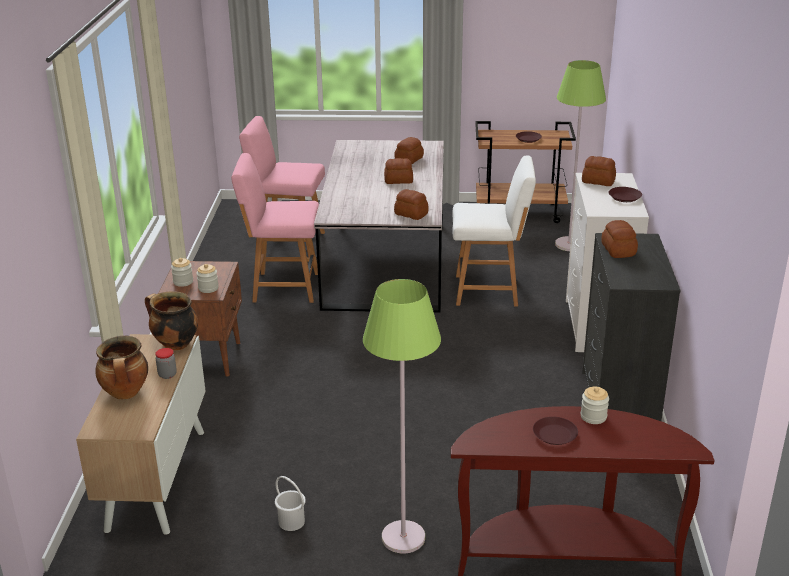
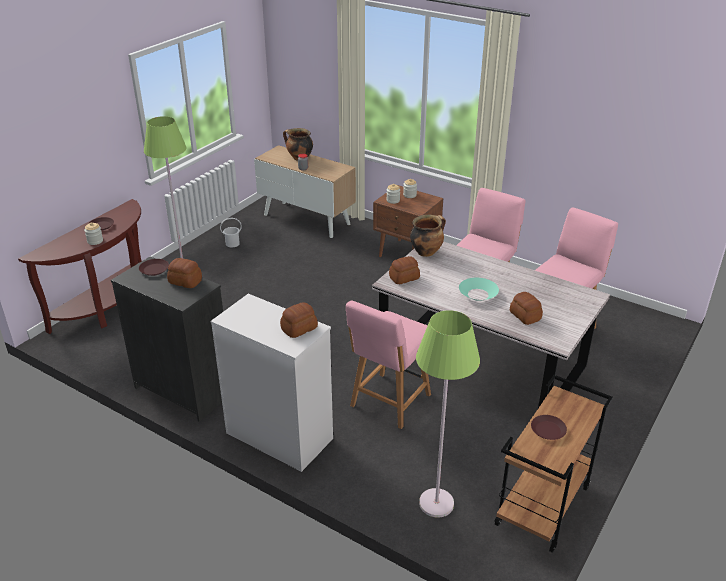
camera: 120 degrees right, 5 degrees up
(174, 344) = (330, 175): cooking pot -> cooking pot (426, 252)
(399, 180) = (478, 294): bread -> turquoise bowl
(489, 290) = (389, 402): white chair -> pink chair
(624, 197) = (255, 326): brown plate -> brown plate (154, 270)

